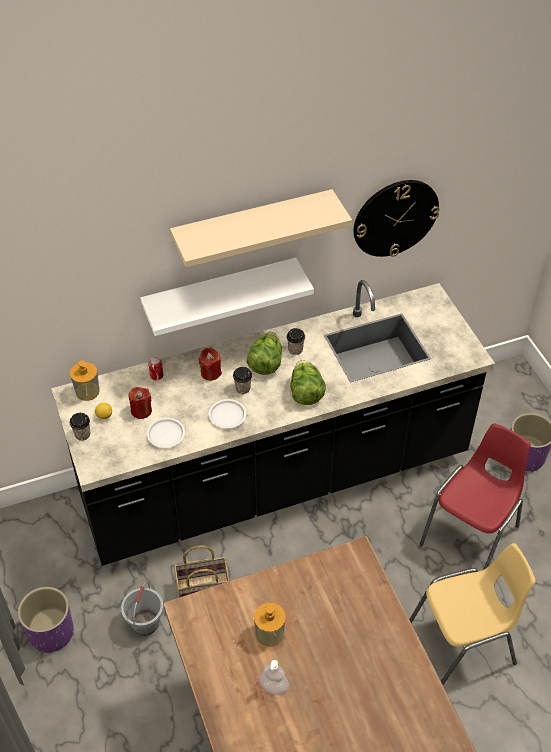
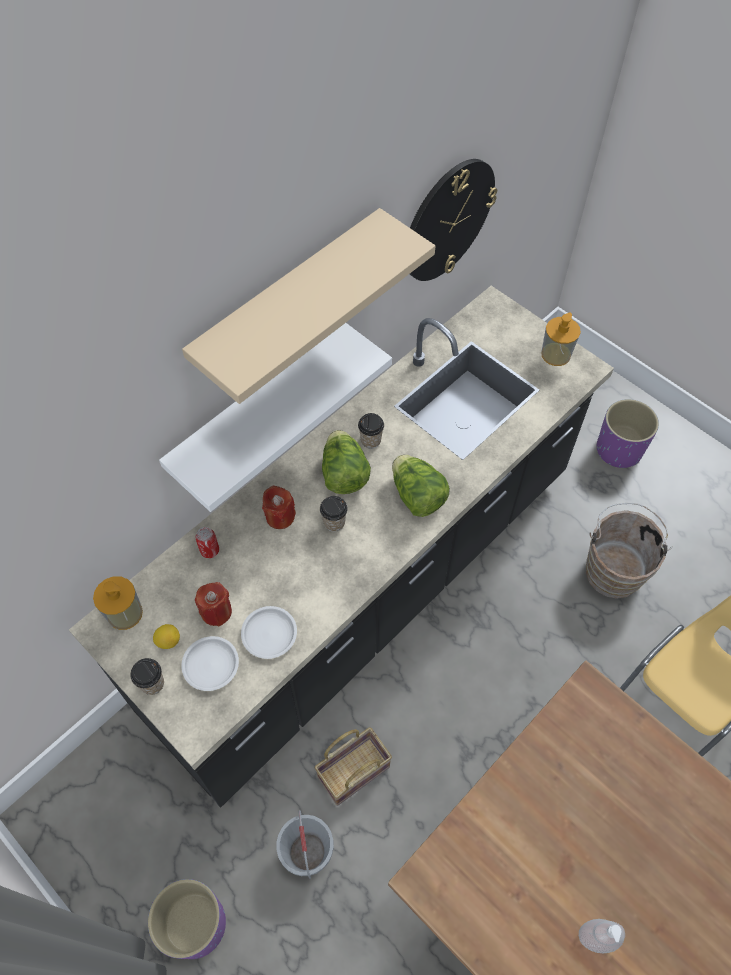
camera: 25 degrees left, 10 degrees up
(227, 415) = (335, 571): white plate -> white plate (210, 665)
(269, 633) = (548, 859): soap dispenser -> soap dispenser (556, 354)
(471, 536) = (614, 568): red chair -> brown bucket

